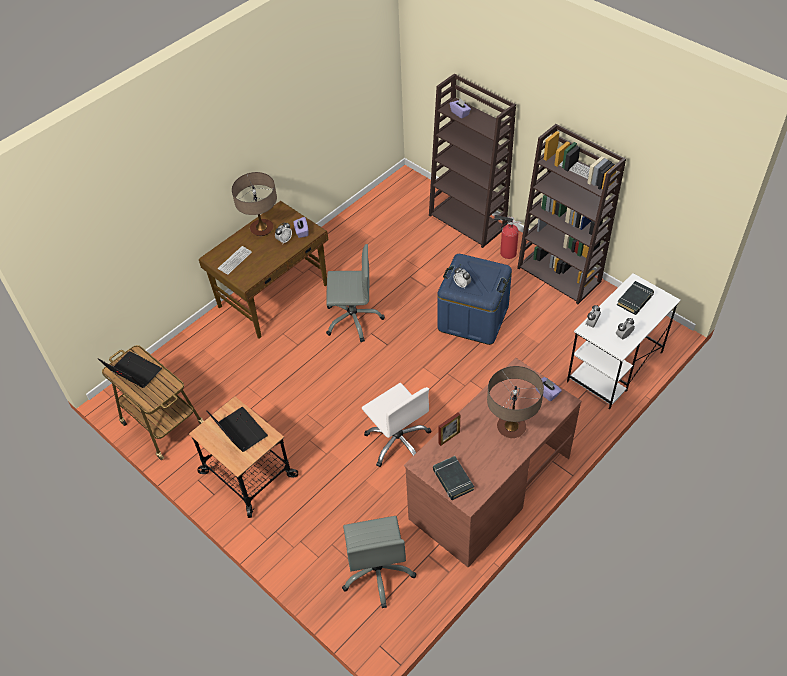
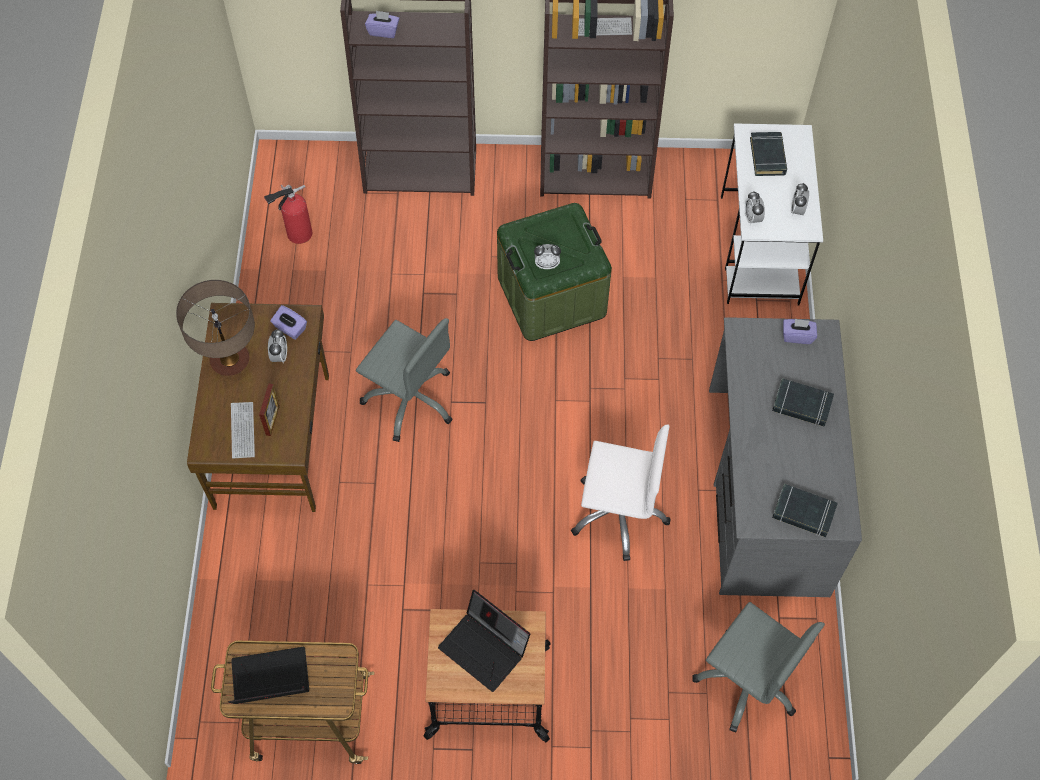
camera: 45 degrees left, 10 degrees up
(238, 431) = (485, 648): laptop -> laptop turned 150 degrees counterclockwise
(353, 319) = (410, 399): grey office chair -> grey office chair turned 75 degrees clockwise
(449, 438) = (751, 467): picture frame -> picture frame (273, 420)
(473, 317) = (551, 296): blue storage box -> green storage box
(489, 487) = (766, 490): brown desk -> grey desk
(506, 252) = (508, 184): fire extinguisher -> fire extinguisher (297, 234)
(511, 427) = (801, 405): table lamp -> black book

